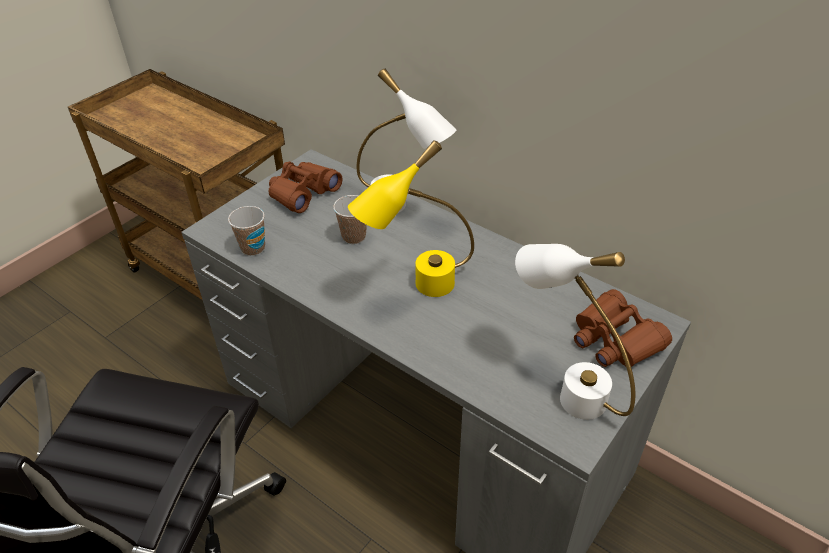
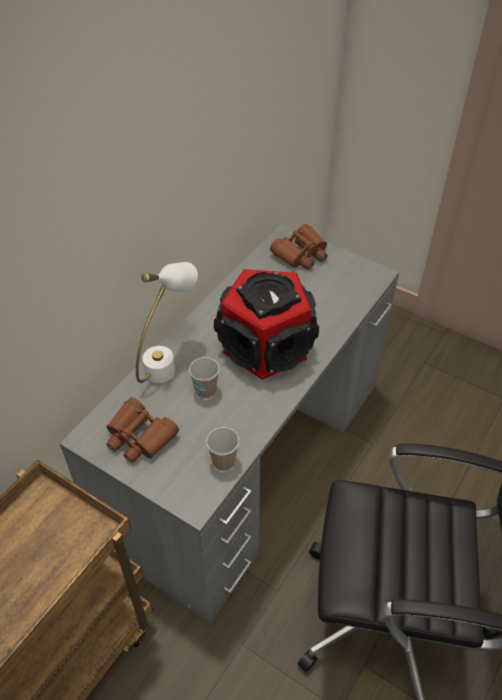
camera: 95 degrees left, 5 degrees up
(417, 289) = (266, 346): yellow table lamp -> speaker
(564, 387) = (342, 277): white table lamp -> none

